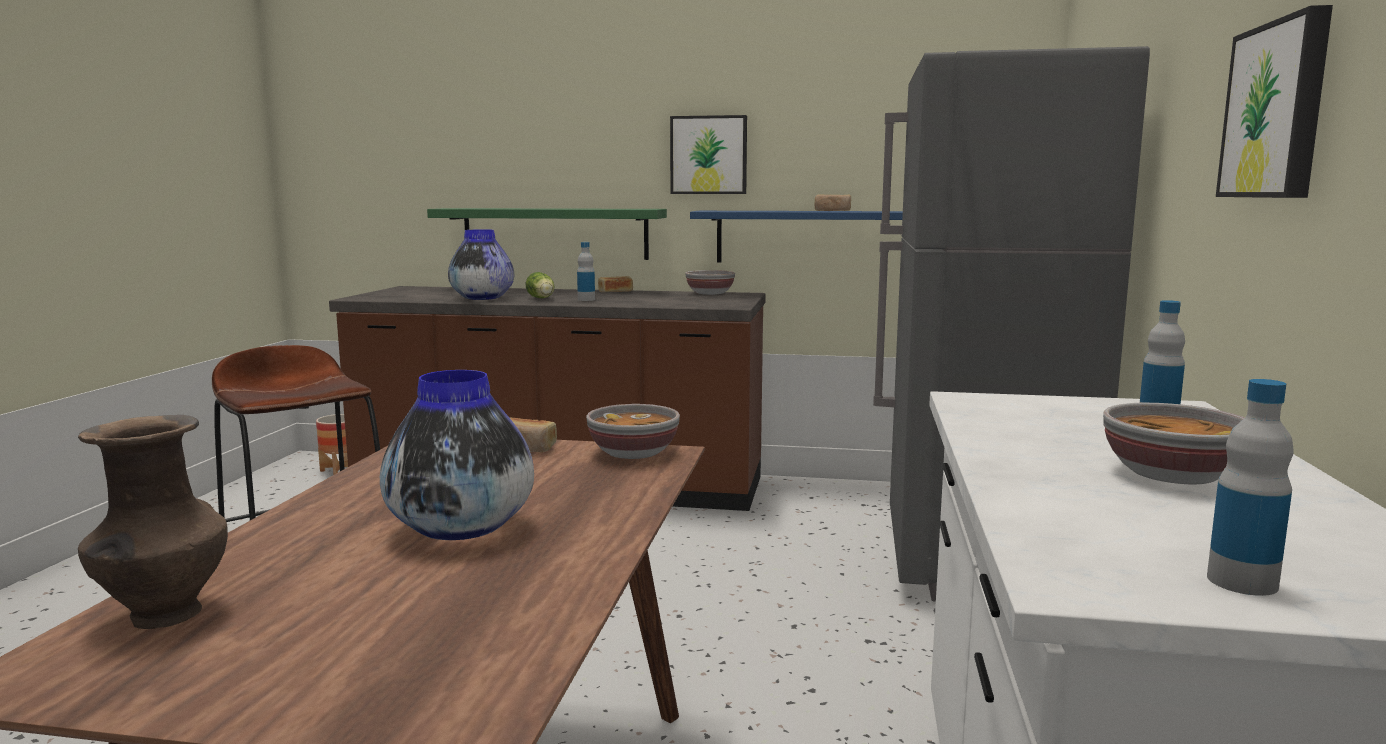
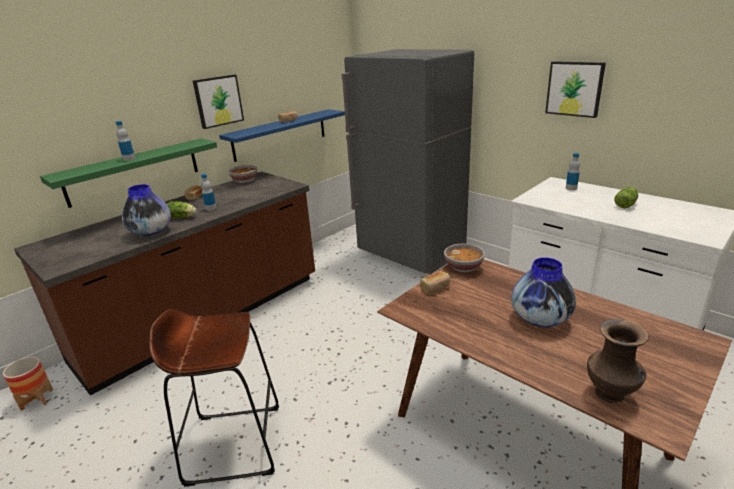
camera: 55 degrees left, 15 degrees up
(1171, 474) = (626, 204): bowl -> lettuce
(1242, 582) = (706, 224): bottle -> bottle (129, 159)

